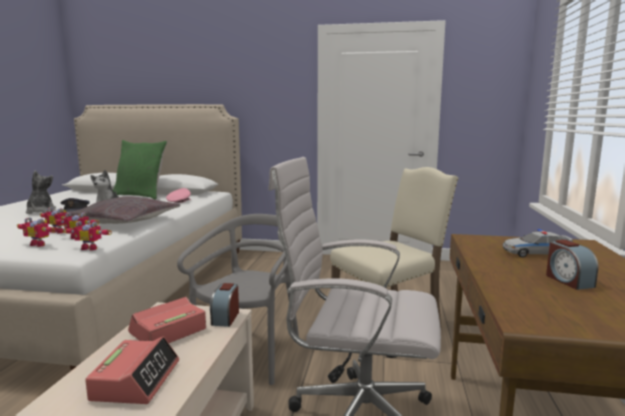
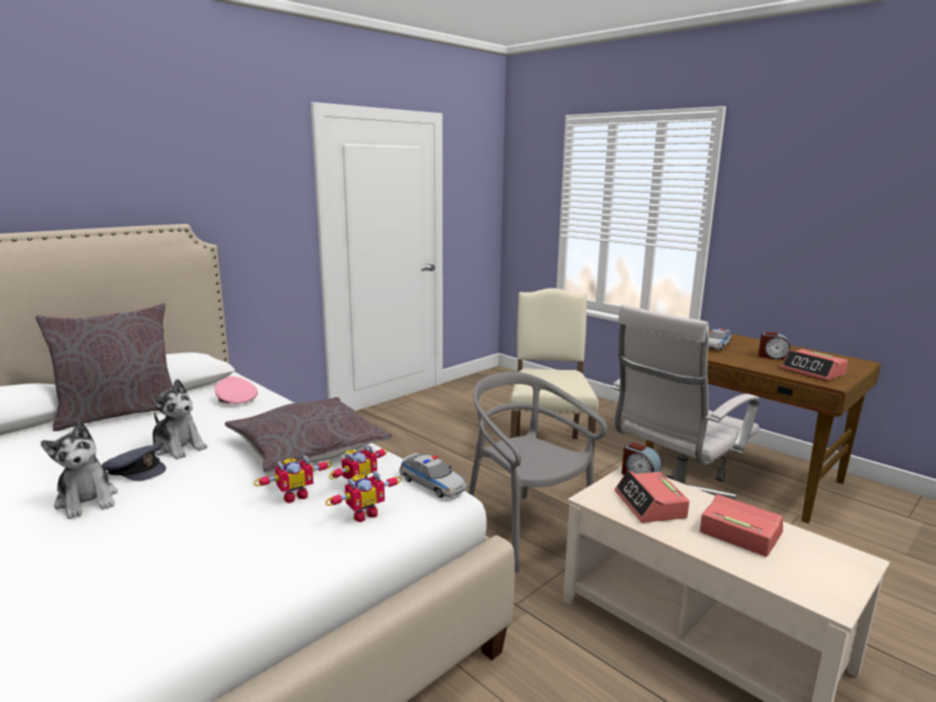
camera: 55 degrees left, 5 degrees up
(41, 211) = (87, 500): plush toy -> plush toy turned 150 degrees counterclockwise
(91, 248) = (432, 484): toy robot -> toy car
(140, 195) = (120, 414): green pillow -> grey pillow
(556, 307) = (813, 372): none -> alarm clock

